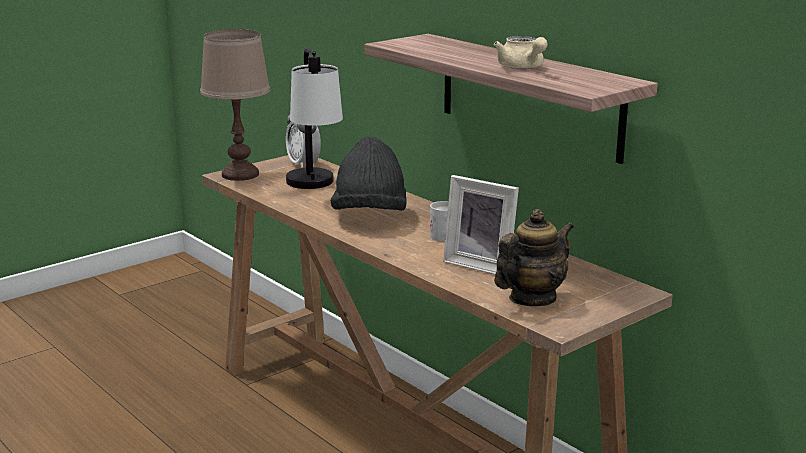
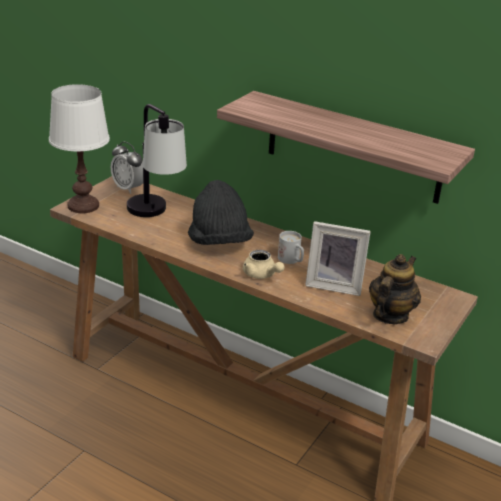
camera: 20 degrees left, 10 degrees up
(241, 175) = (84, 206): brown table lamp -> white table lamp
(522, 68) = (367, 137): beige teapot -> beige teapot (261, 275)

